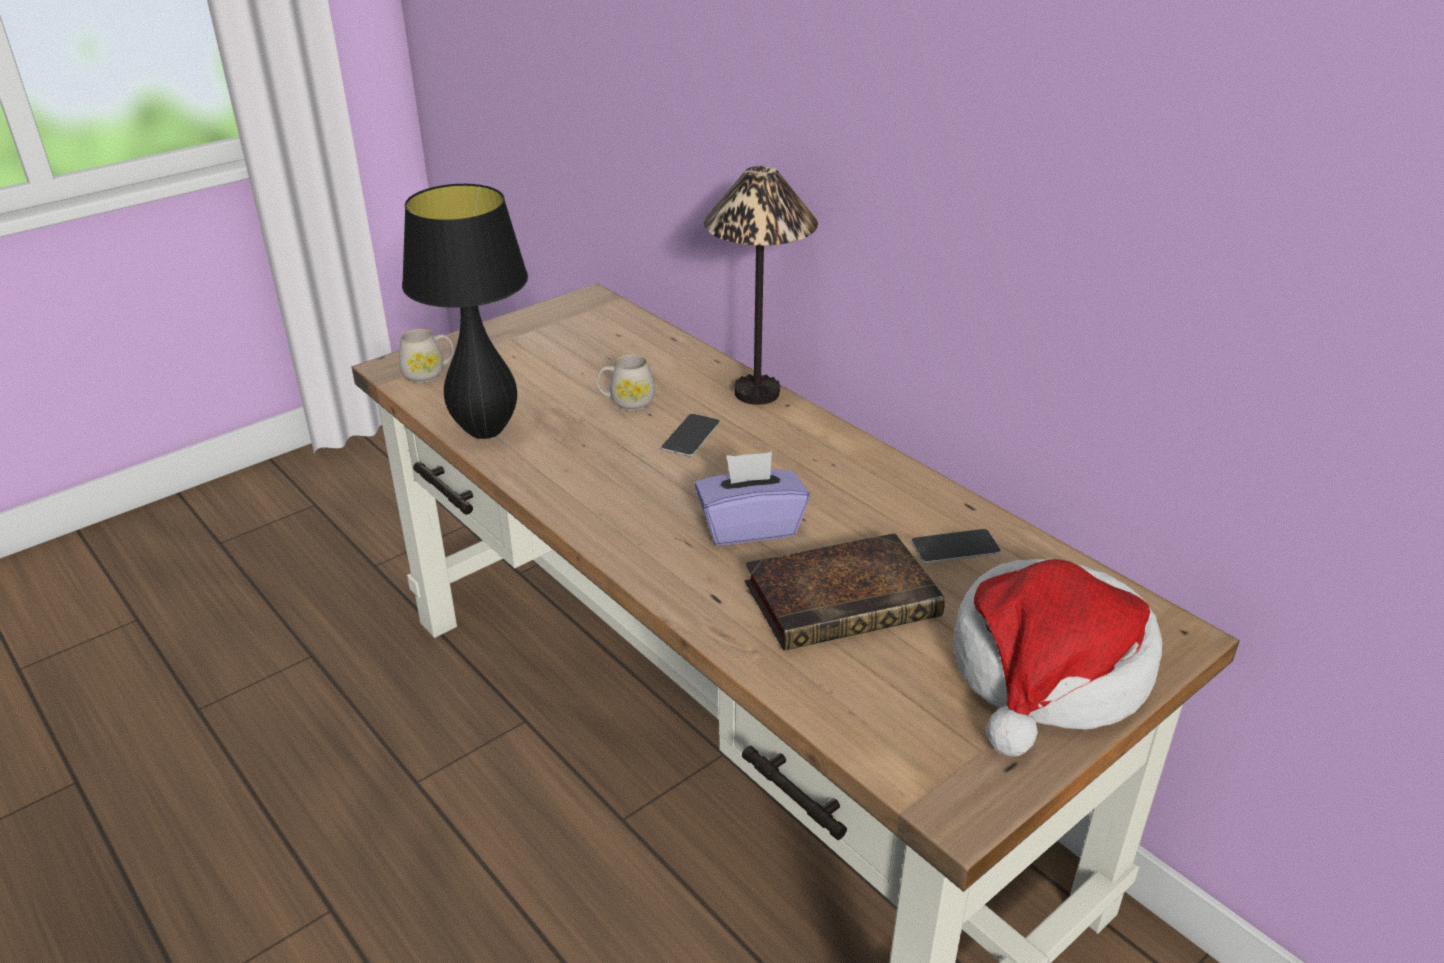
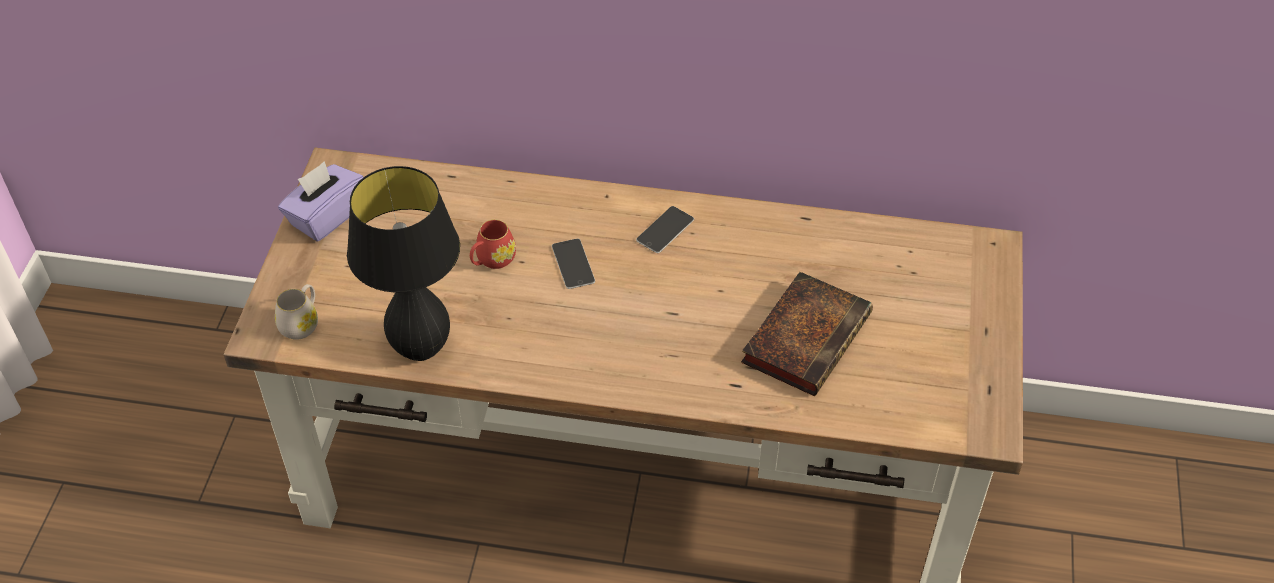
camera: 40 degrees left, 15 degrees up
(626, 402) = (492, 260): white mug -> red mug
(749, 526) = (696, 317): purple tissue box -> purple tissue box (326, 216)
(758, 393) = (575, 196): table lamp -> none
(955, 547) = (828, 256): phone -> phone (665, 230)
(1048, 672) = (954, 317): hat -> none

